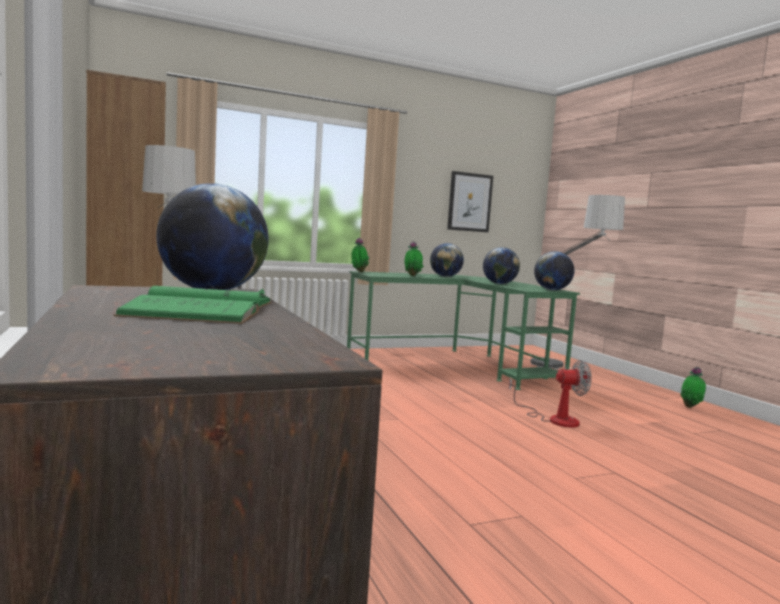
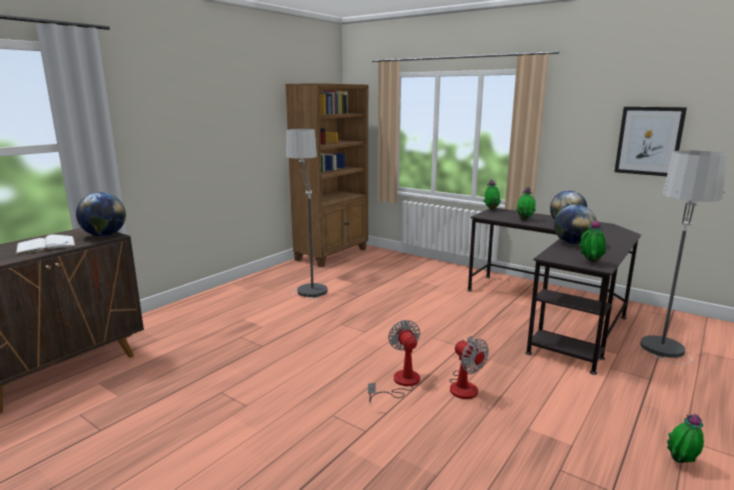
camera: 60 degrees right, 10 degrees up
(202, 309) = (46, 246): green book -> white book
(456, 364) = (553, 313): green desk -> black desk
(532, 436) = (400, 383): none -> fan
(552, 290) = (590, 262): globe -> potted plant

